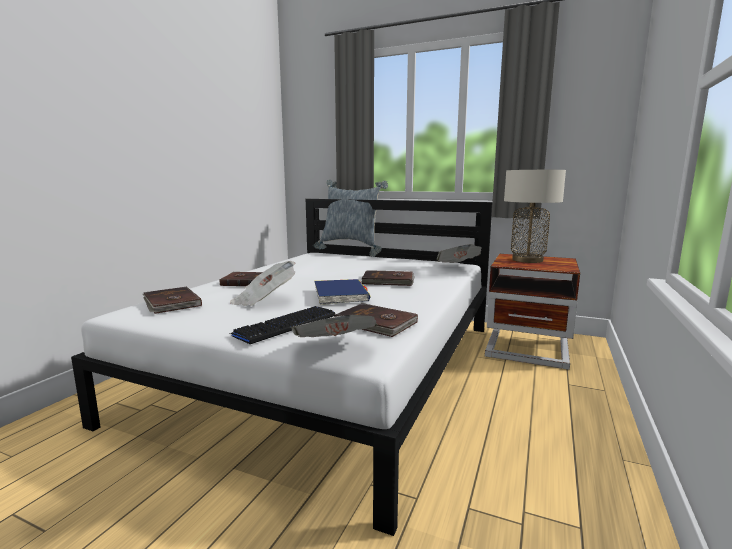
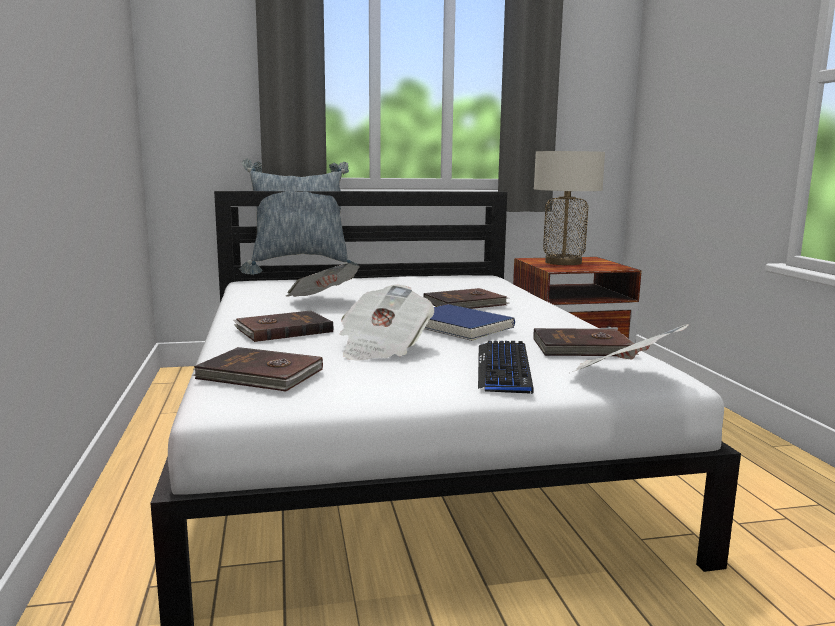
camera: 35 degrees left, 0 degrees up
(457, 267) = (488, 279): newspaper -> newspaper (322, 301)

